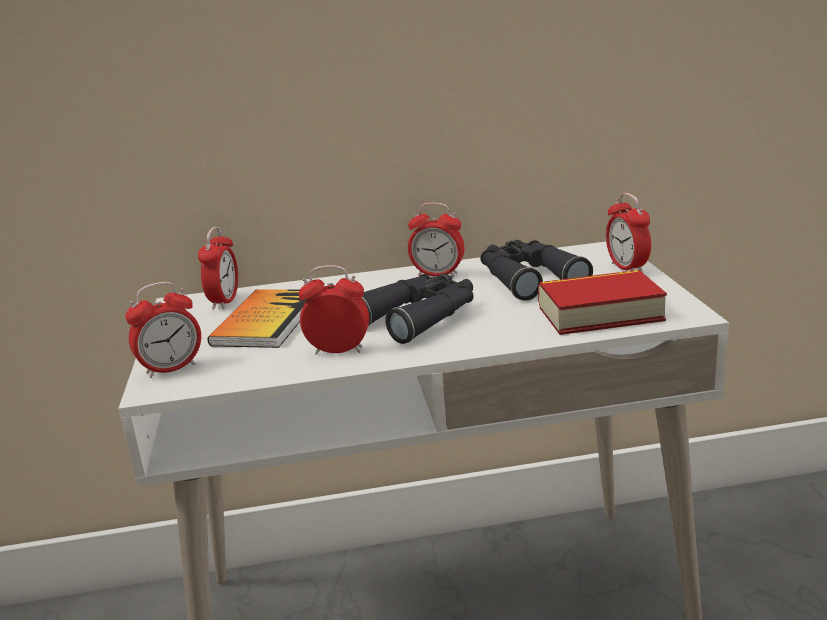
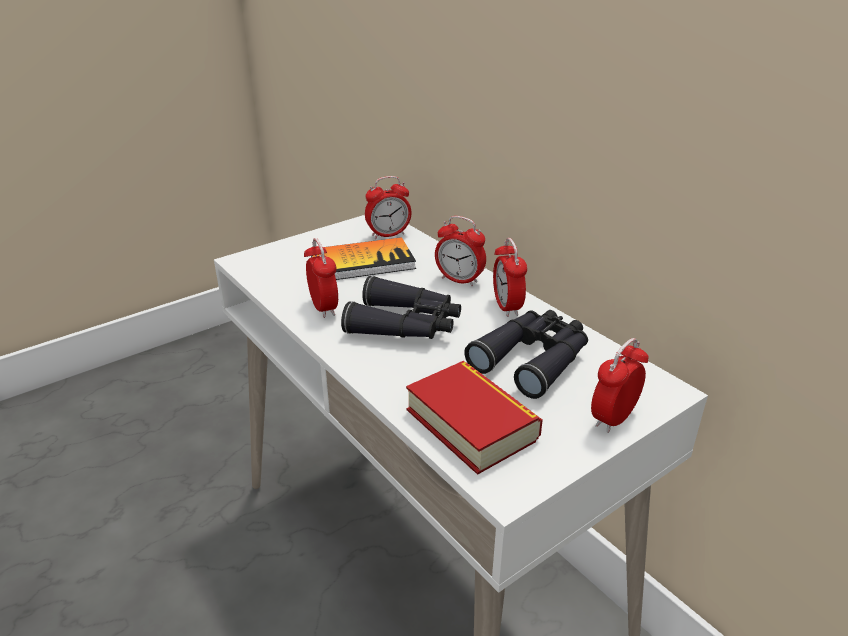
camera: 60 degrees right, 10 degrees up
(171, 369) = (271, 256): alarm clock -> alarm clock (459, 280)

